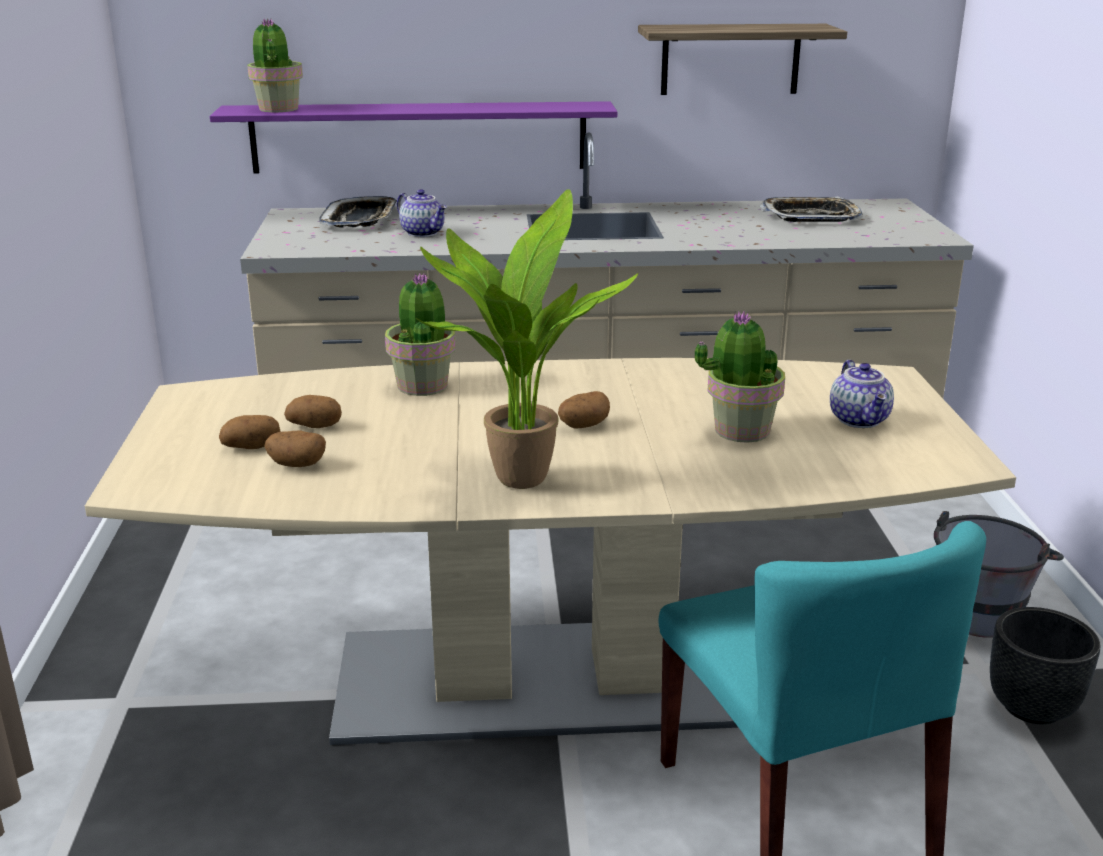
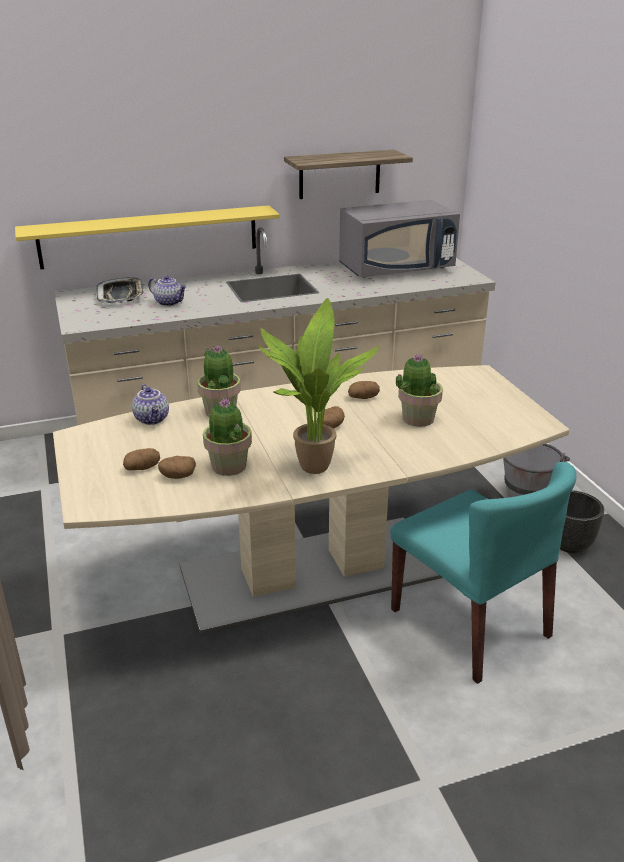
camera: 15 degrees left, 5 degrees up
(278, 109) = (58, 227): potted plant -> potted plant (229, 467)
(315, 426) = (172, 448): potato -> potato (363, 397)
(419, 137) = (149, 237): purple shelf -> yellow shelf
(811, 217) = (396, 269): tray -> grey microwave
(860, 420) = (477, 404): teapot -> teapot (153, 419)

